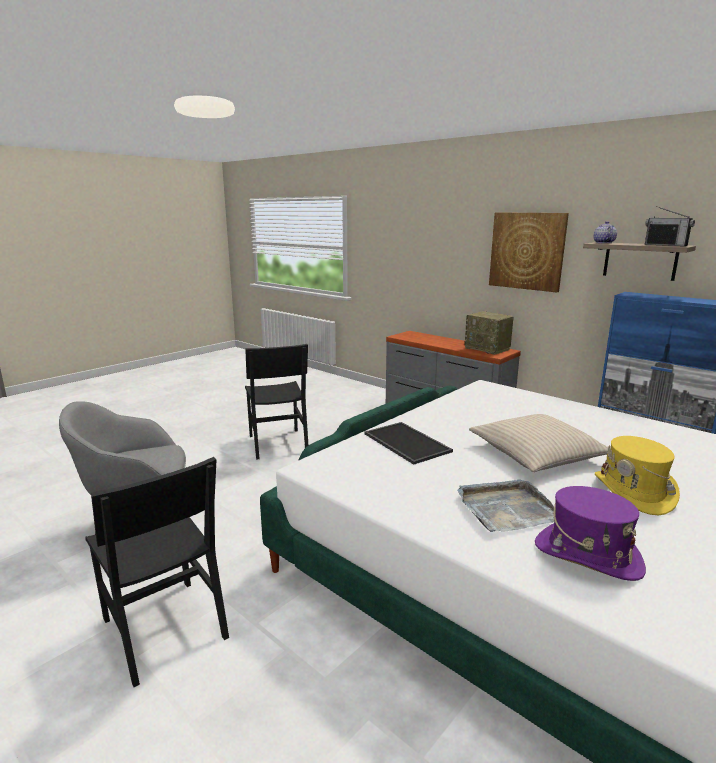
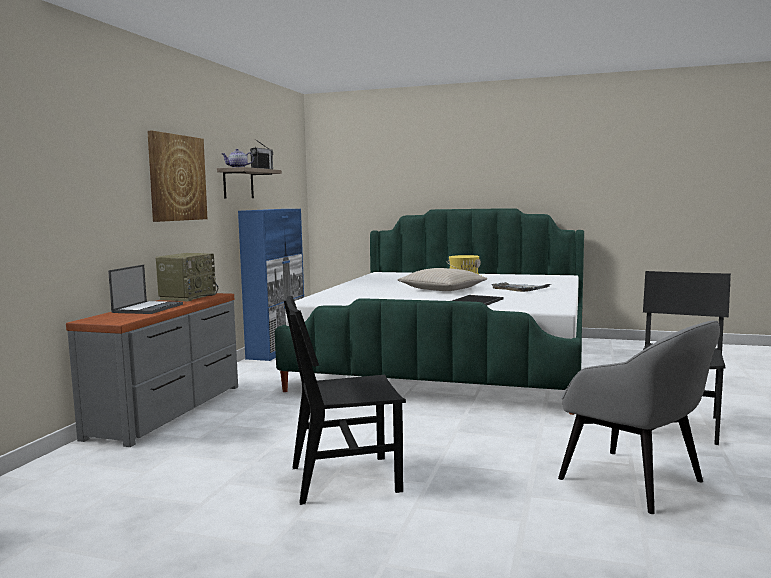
camera: 115 degrees left, 10 degrees down
(277, 443) = (344, 479): black chair -> black chair turned 150 degrees counterclockwise
(442, 341) = (148, 308): none -> laptop
(587, 555) = (535, 283): purple hat -> none

